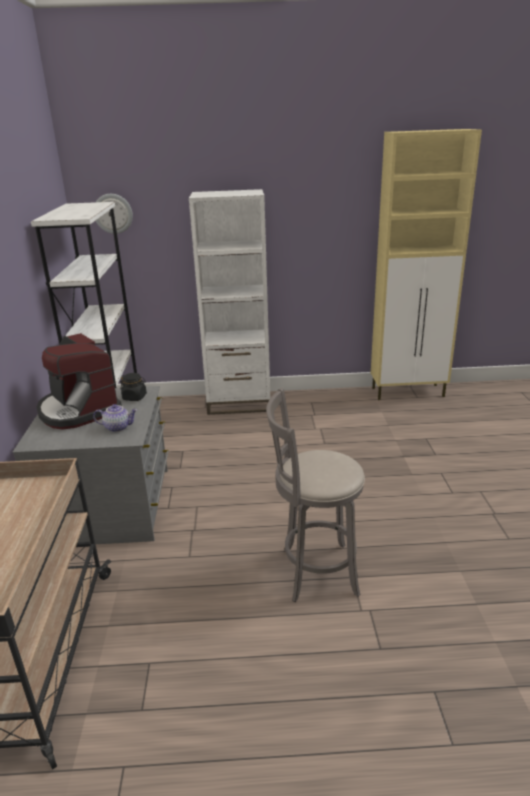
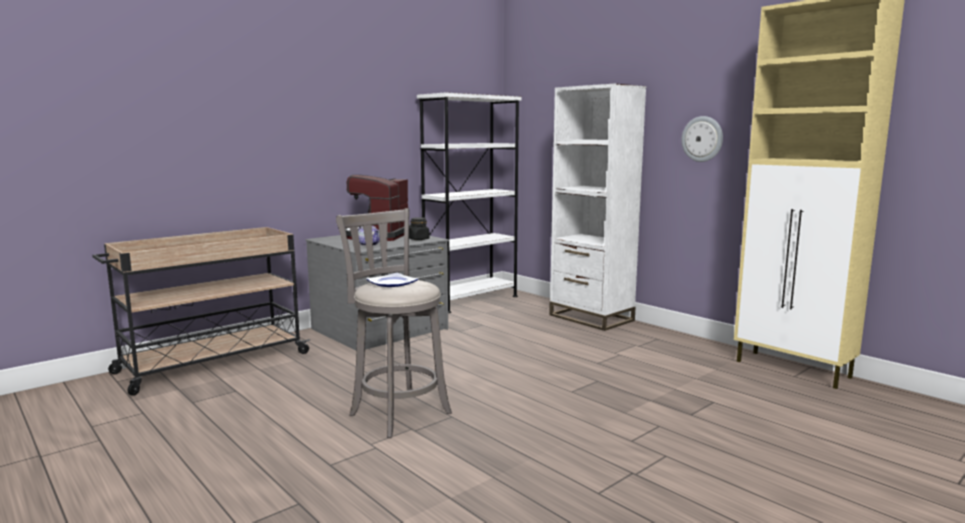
camera: 50 degrees right, 15 degrees down
(113, 213) = (530, 110): wall clock -> wall clock (702, 139)
(315, 467) = (393, 283): none -> plate

